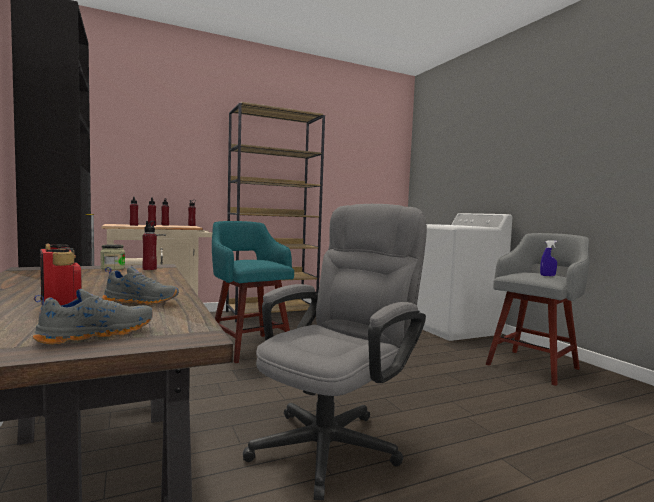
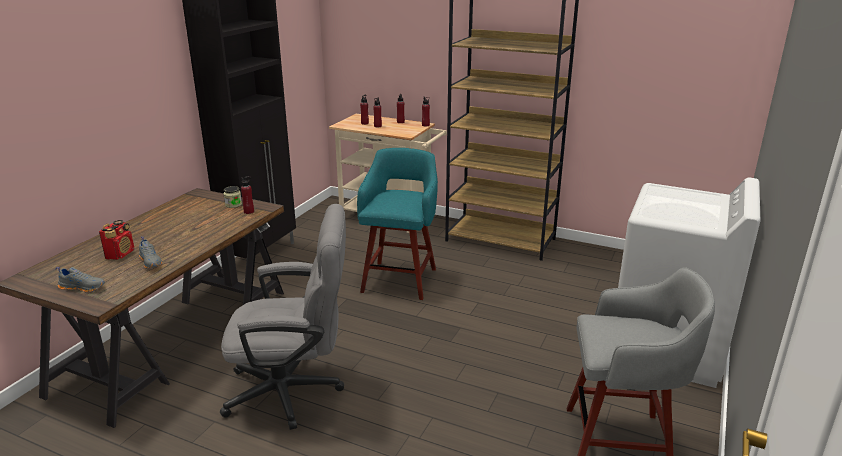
camera: 50 degrees right, 20 degrees up
(547, 275) = (626, 342): blue spray bottle -> none

